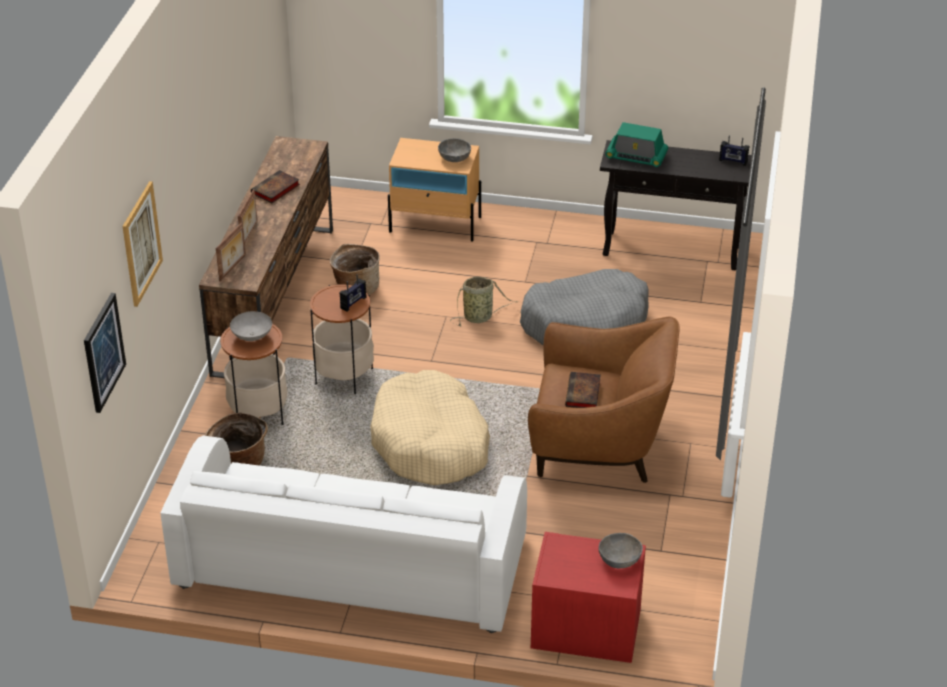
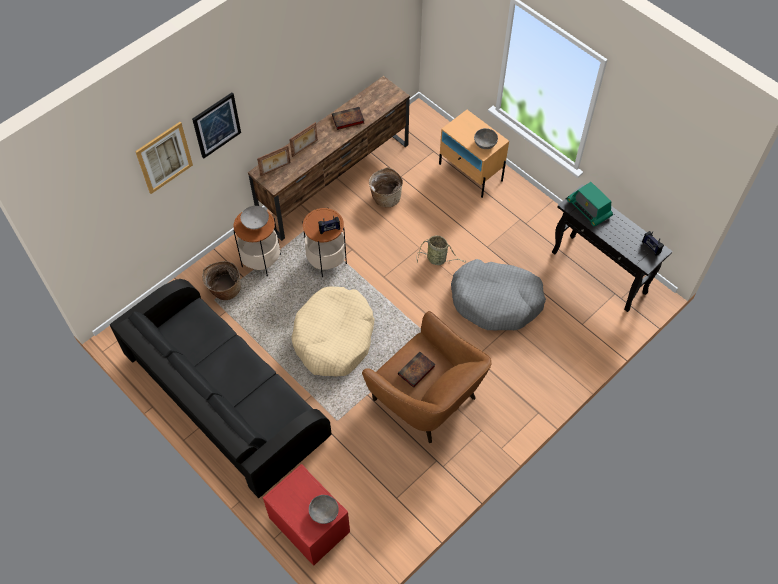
camera: 35 degrees right, 20 degrees up
(103, 352) = (101, 221): picture -> picture (216, 125)
(350, 564) = (224, 396): white sofa -> black sofa

